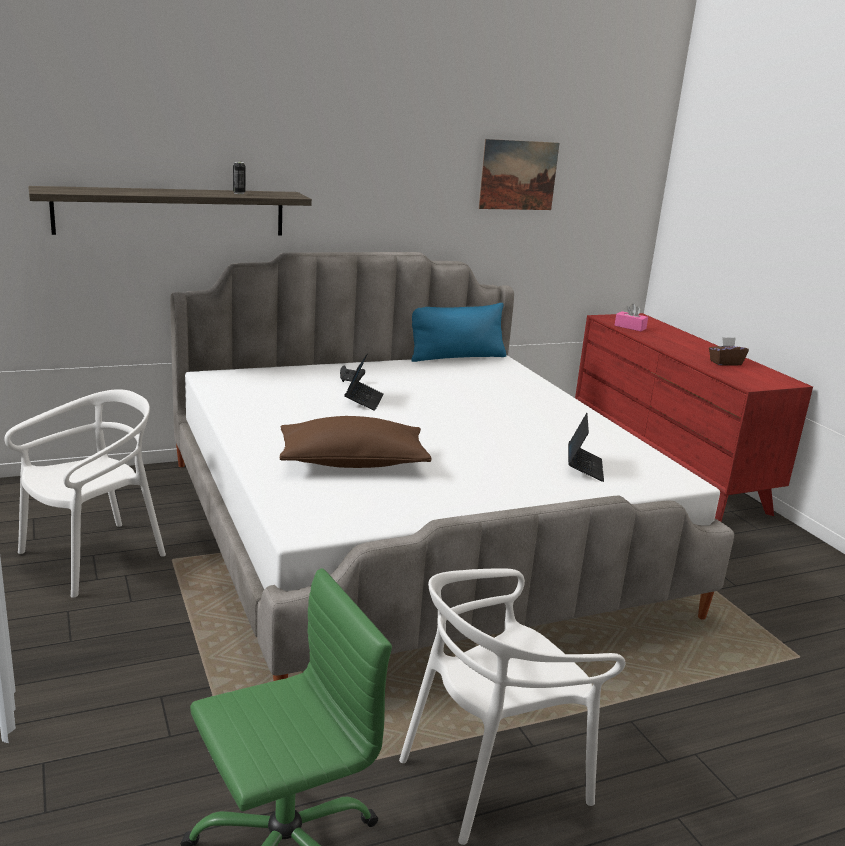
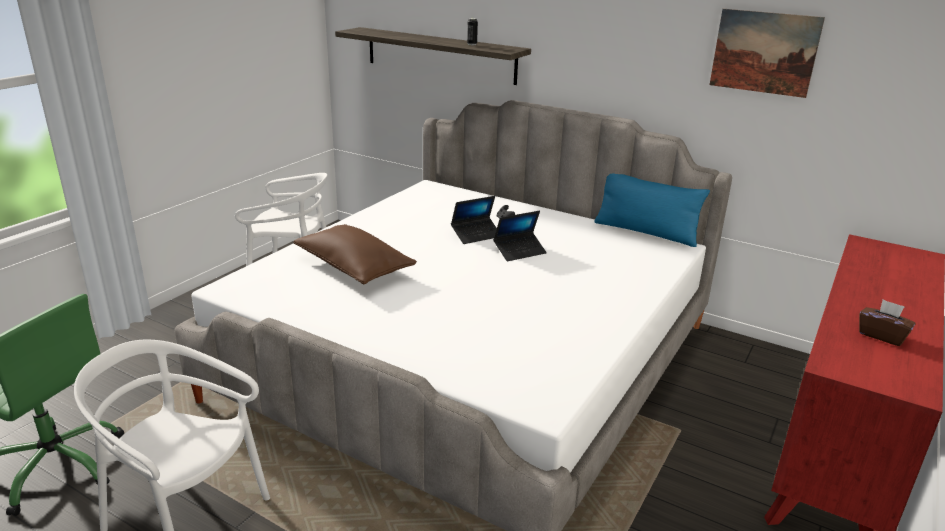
camera: 55 degrees right, 5 degrees up
(584, 468) = (491, 351): laptop -> laptop (519, 251)
(630, 327) = (868, 260): pink tissue box -> none

